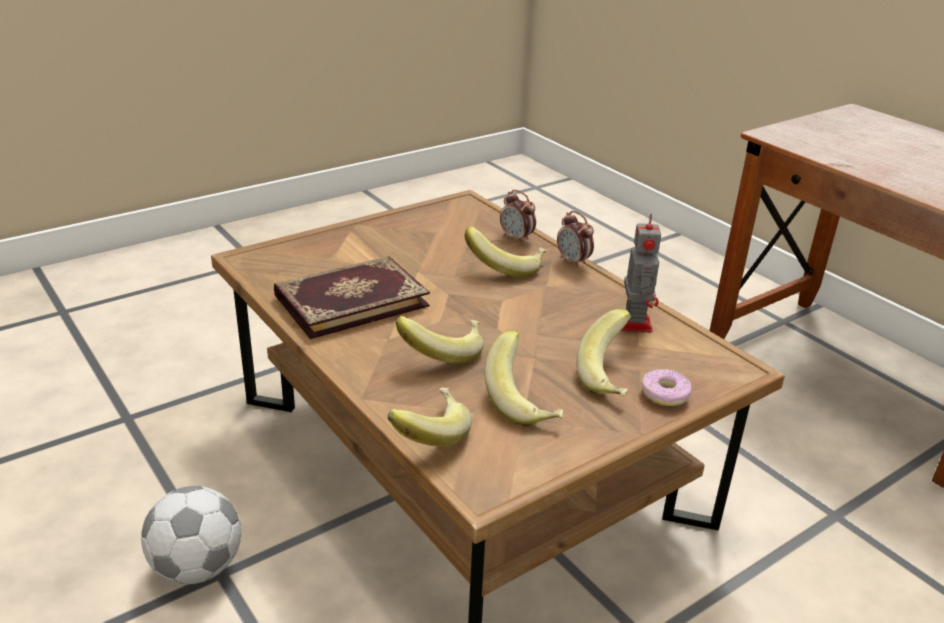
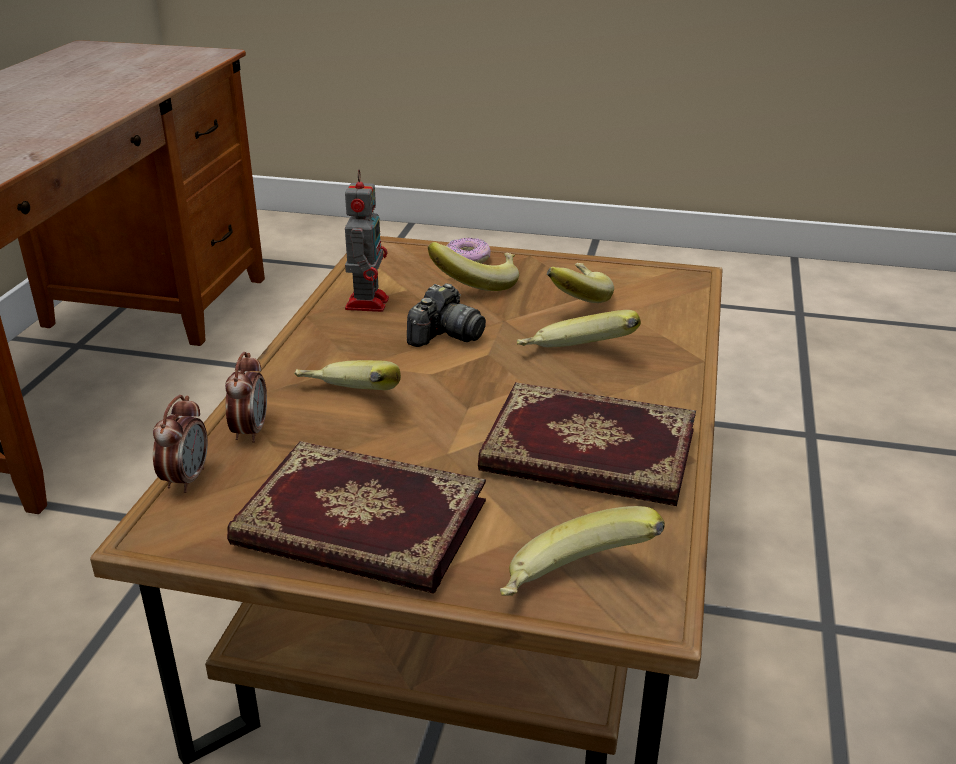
camera: 130 degrees left, 0 degrees up
(198, 568) = (850, 646): football -> none
(400, 231) = (359, 526): none -> book
(428, 434) = (684, 313): banana -> banana (576, 588)
(543, 326) = (445, 335): none -> camera
(573, 261) = (274, 369): alarm clock -> alarm clock (186, 479)
(633, 322) = (367, 302): toy robot -> toy robot turned 135 degrees clockwise

